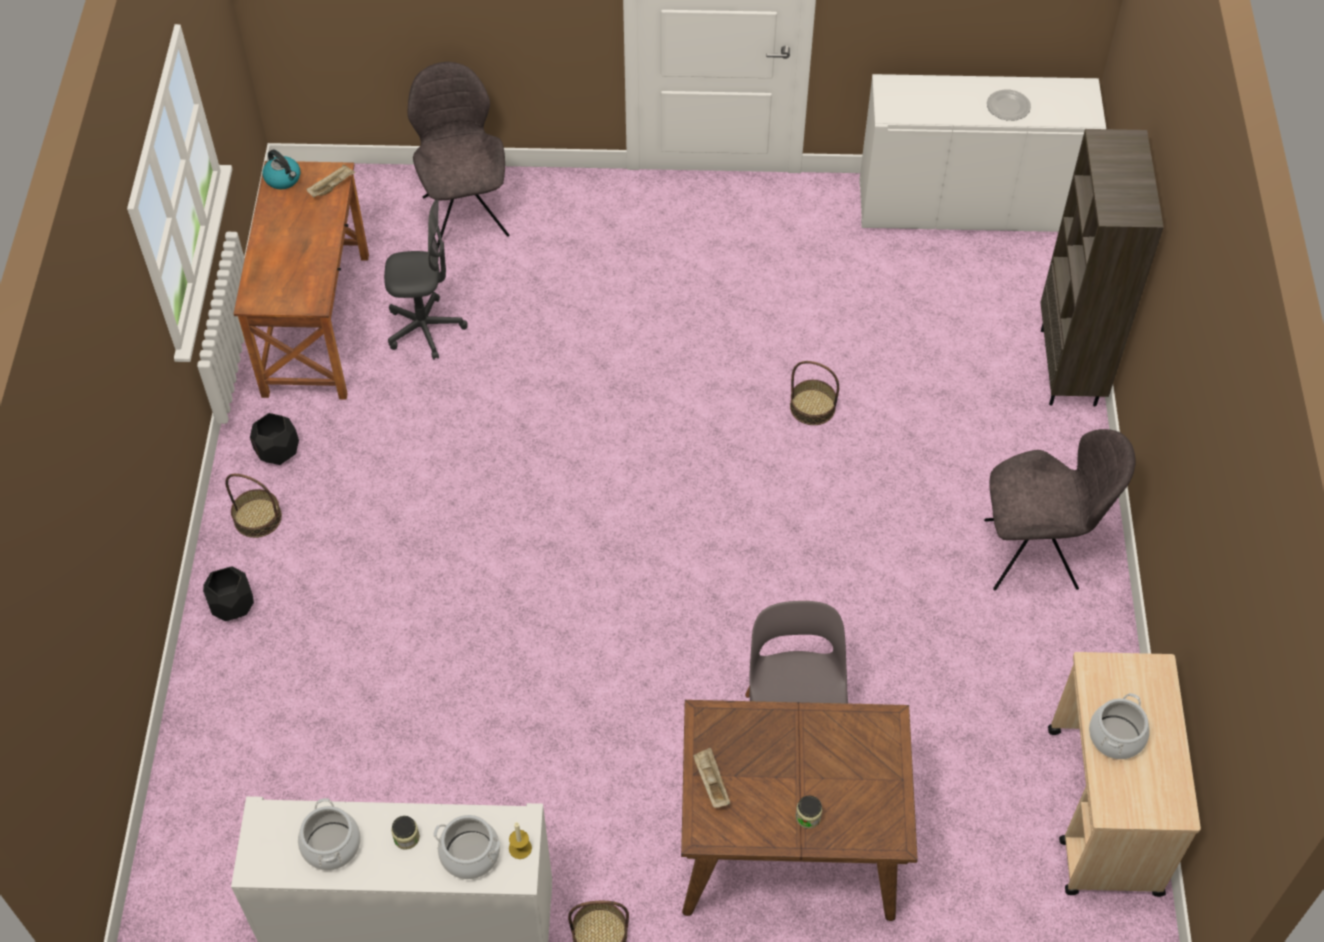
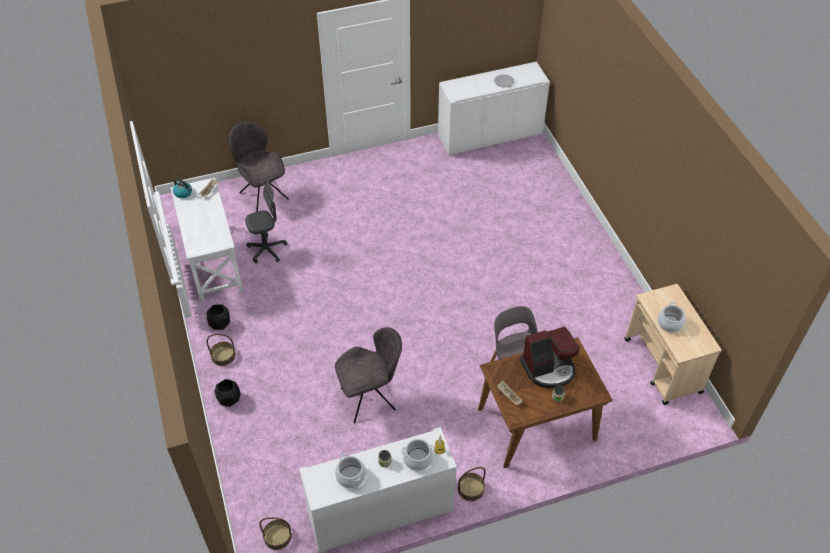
camera: 20 degrees left, 5 degrees down
(316, 324) = (212, 262): brown desk -> white desk
(812, 407) = (461, 235): basket -> basket (277, 536)
(818, 752) = (549, 369): none -> coffee machine
(1035, 554) = (585, 270): grey chair -> grey chair (370, 398)
(1069, 368) = (564, 189): brown bookcase -> none

